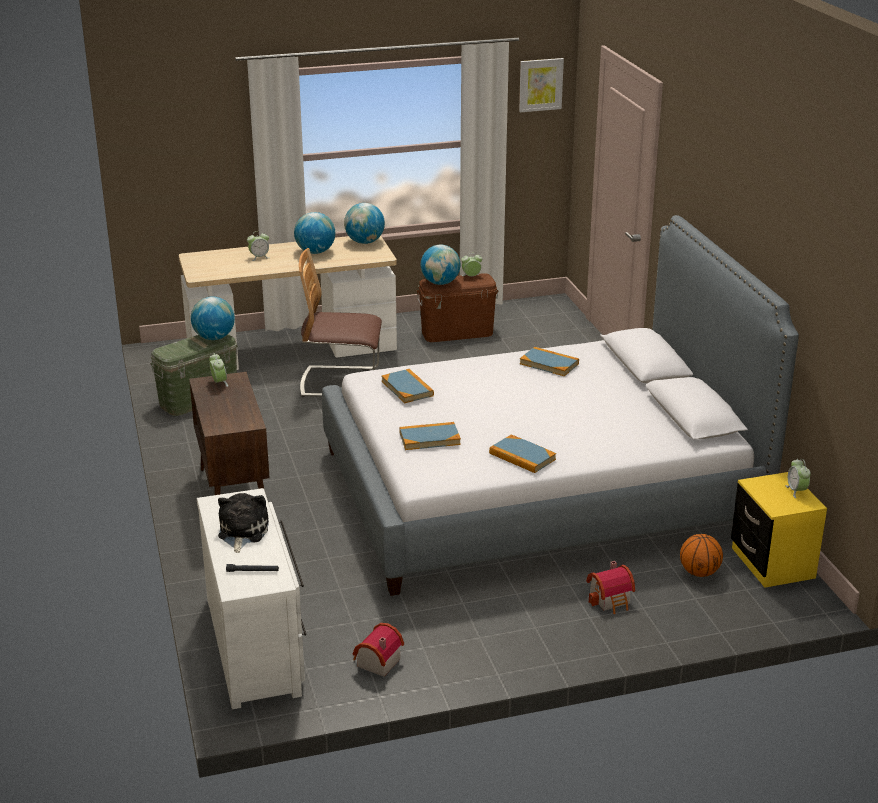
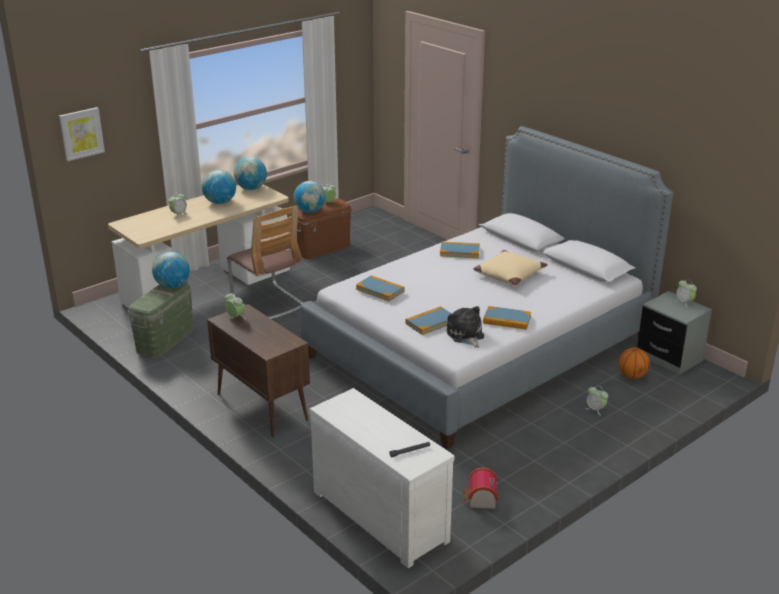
camera: 25 degrees left, 0 degrees up
(242, 532) = (372, 425): plush toy -> plush toy (465, 335)
(340, 383) = (268, 303): chair -> chair turned 105 degrees counterclockwise
(540, 84) = (351, 47): picture -> picture (81, 133)
(582, 404) = (509, 274): none -> beige pillow
(611, 600) = (595, 409): toy house -> alarm clock
(772, 563) = (669, 358): yellow nightstand -> grey nightstand

